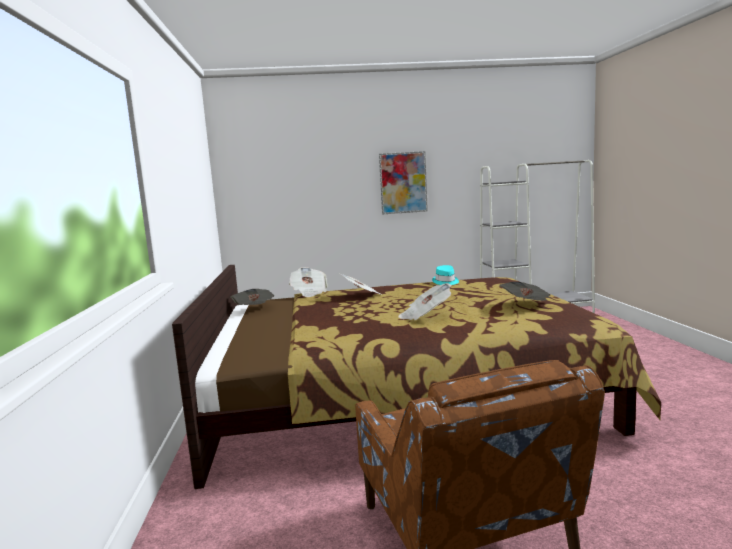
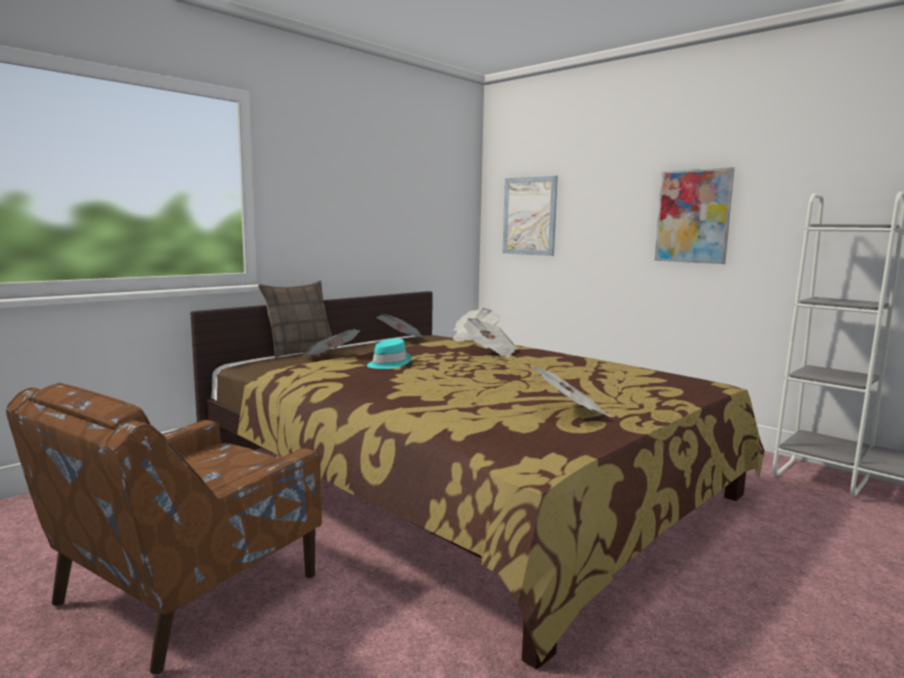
camera: 50 degrees right, 0 degrees up
(220, 340) = (300, 351): none -> pillow
(269, 191) = (529, 216): none -> picture
(425, 316) = (442, 383): newspaper -> newspaper (331, 358)
(445, 282) = (624, 367): turquoise hat -> turquoise hat (388, 364)

